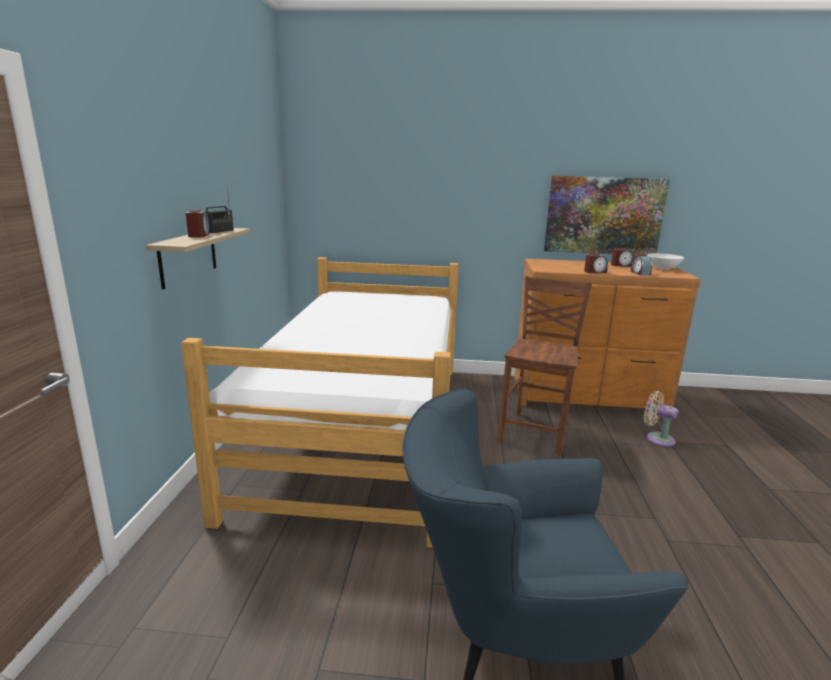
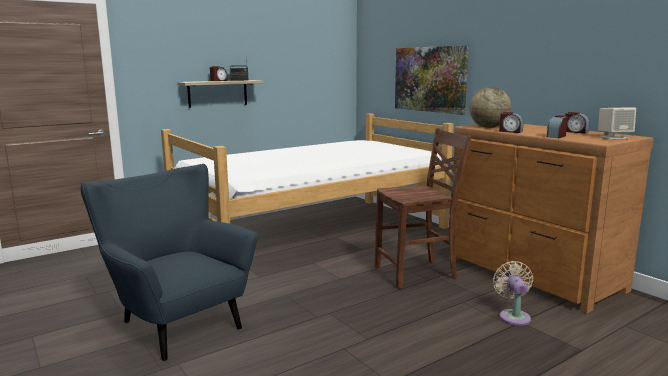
camera: 50 degrees right, 5 degrees down
(558, 268) = (488, 127): none -> globe
(603, 215) = (579, 78): picture -> picture (430, 79)
(663, 268) = (614, 137): white bowl -> beige speaker

